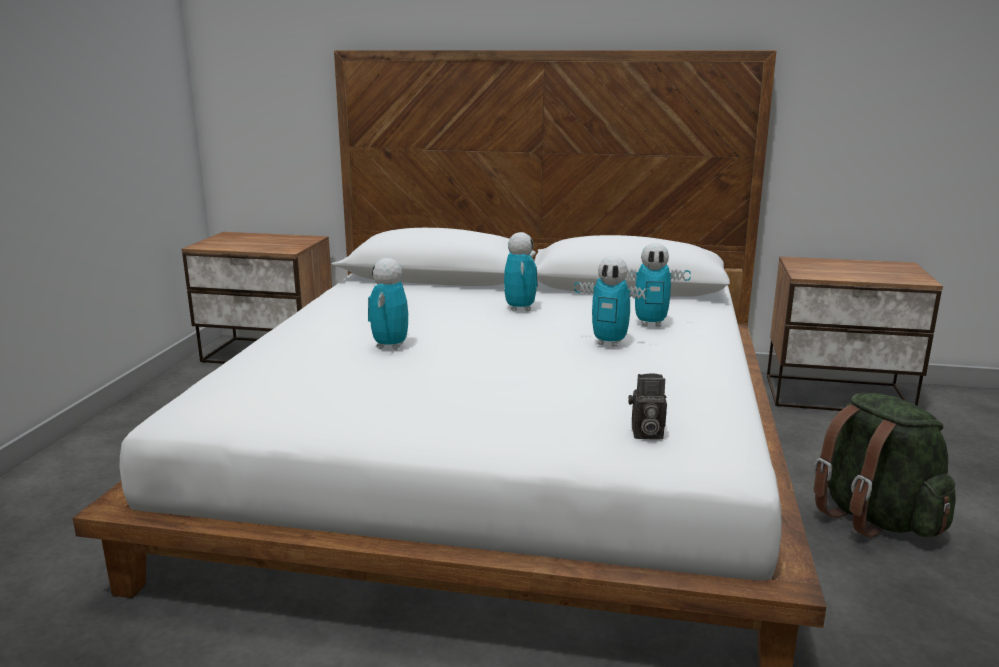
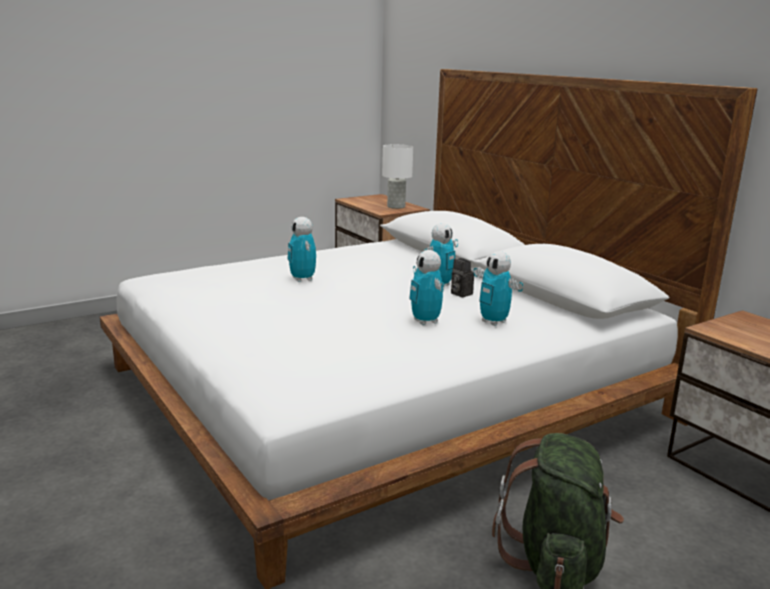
camera: 45 degrees right, 0 degrees up
(284, 241) = (395, 206): none -> white table lamp
(390, 346) = (302, 279): toy robot -> toy robot turned 75 degrees counterclockwise
(645, 434) = (291, 371): camera -> camera (460, 293)

